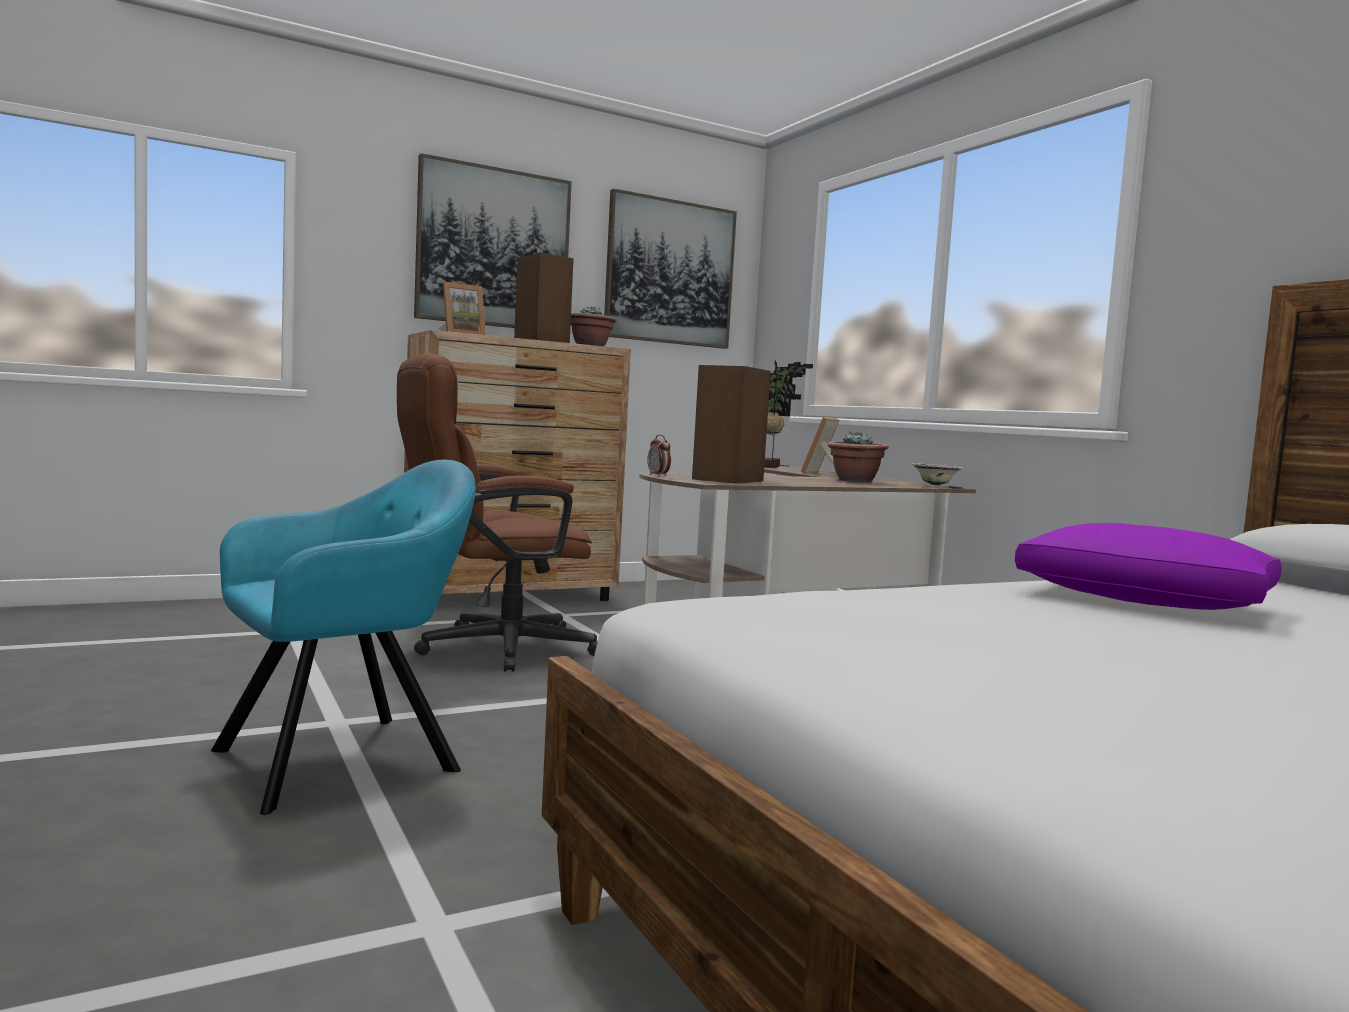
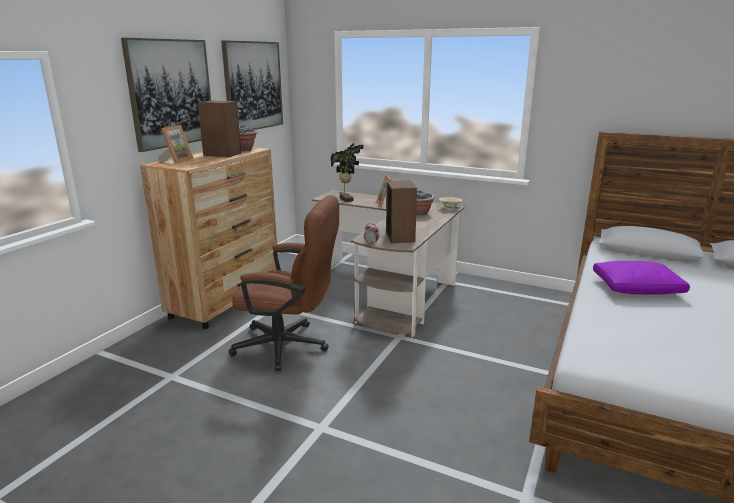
camera: 35 degrees left, 15 degrees up
(346, 758) = (365, 445): turquoise armchair -> none
(490, 649) = (289, 346): brown office chair -> brown office chair turned 105 degrees counterclockwise

